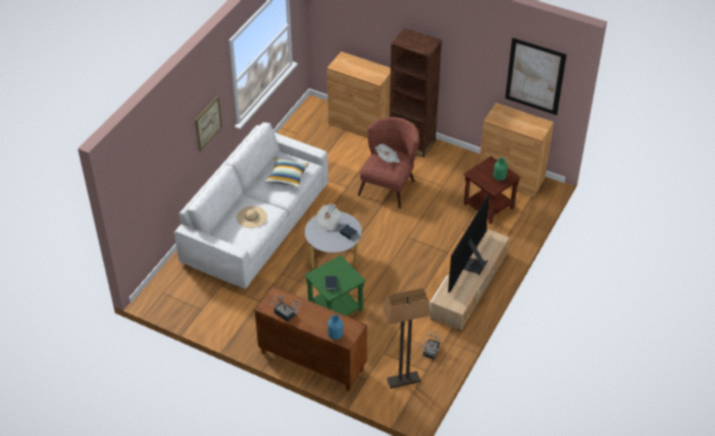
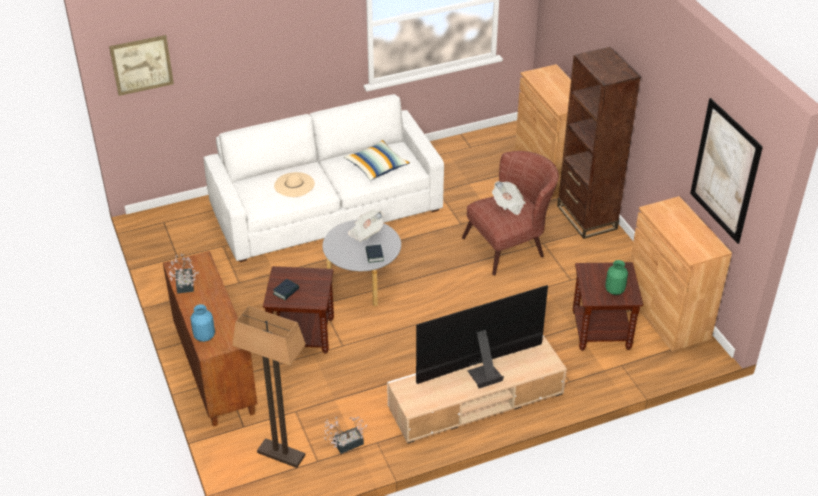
camera: 40 degrees right, 5 degrees down
(208, 123) = (306, 53): picture -> picture (141, 65)
(335, 308) = (303, 334): green side table -> brown side table

